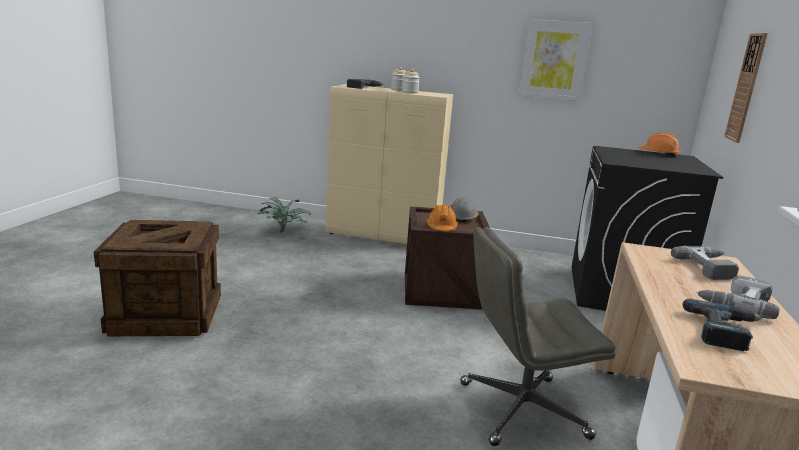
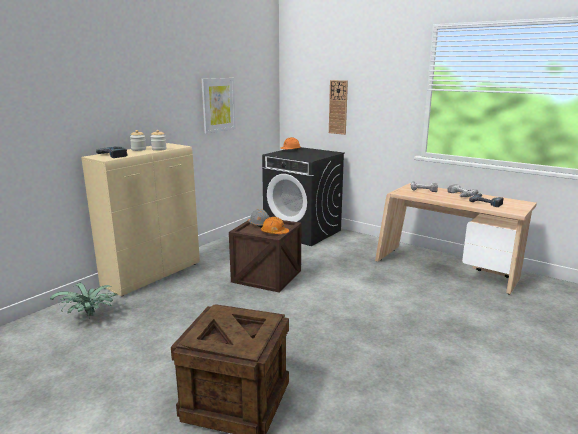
camera: 65 degrees left, 0 degrees up
(521, 410) = (407, 288): grey office chair -> none

